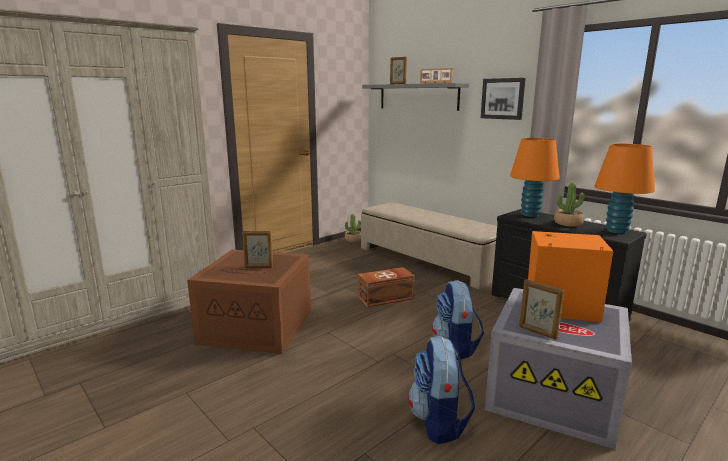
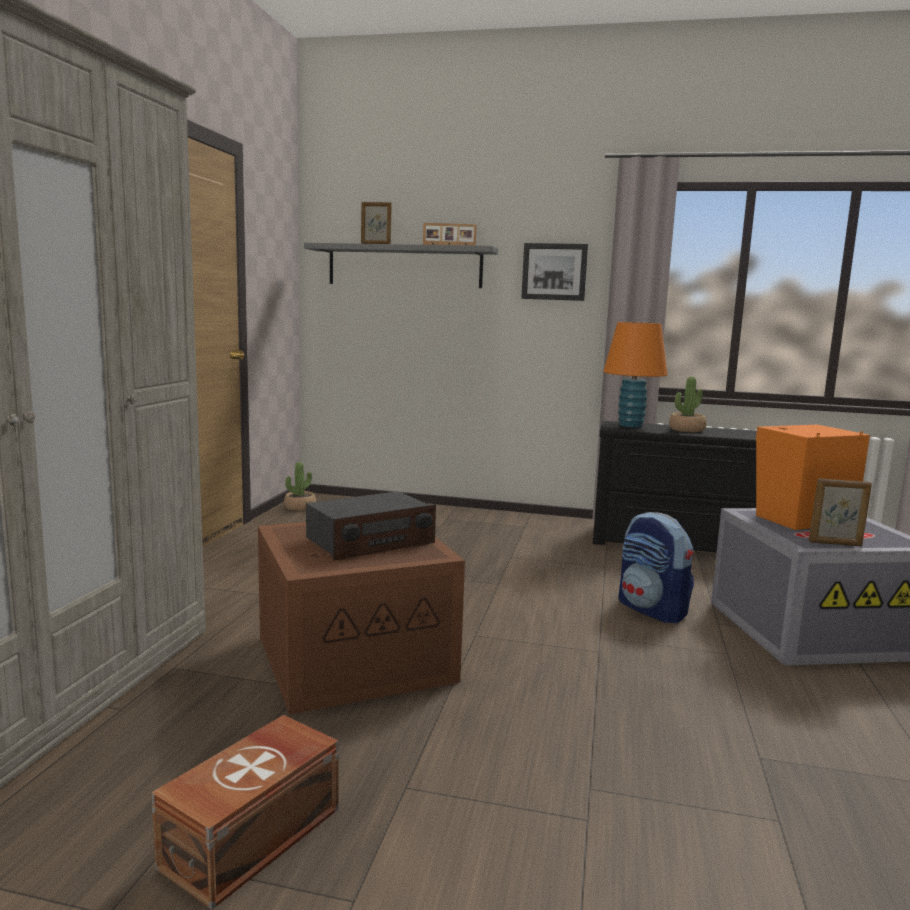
camera: 35 degrees left, 5 degrees down
(258, 267) = (370, 541): picture frame -> radio
(386, 298) = (479, 574): brown storage box -> brown storage box (256, 837)
(429, 261) = (456, 518): beige bench -> none
(439, 422) = (769, 694): backpack -> none
(616, 231) = (744, 432): orange table lamp -> none

